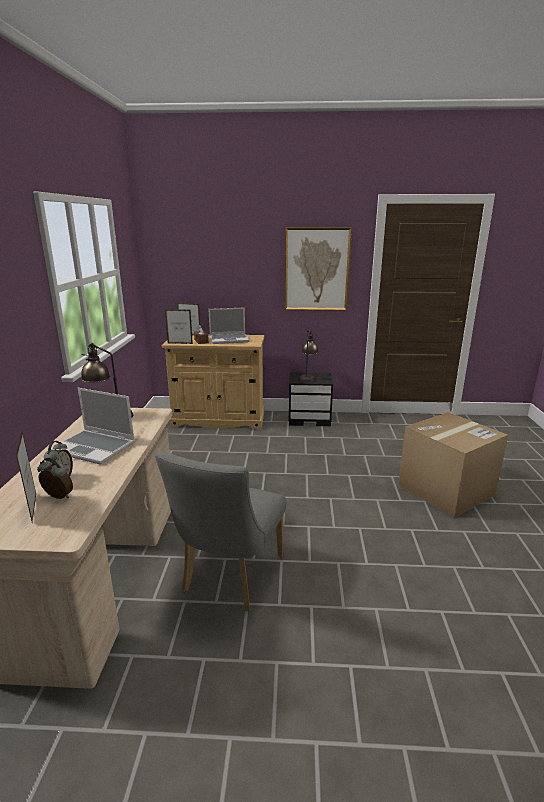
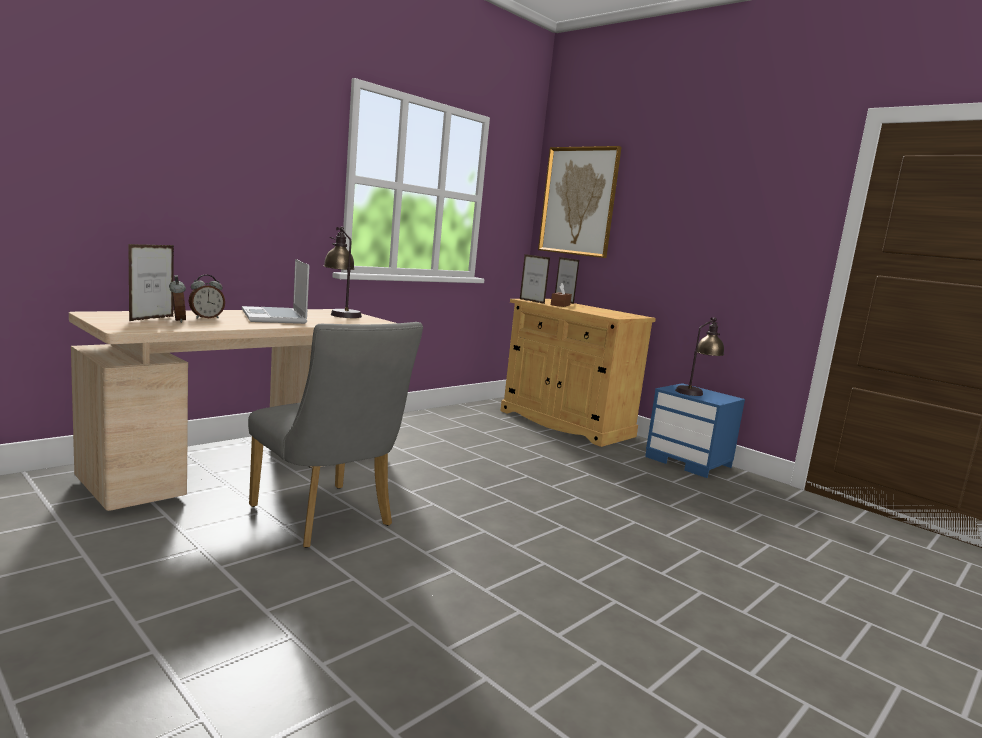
camera: 40 degrees right, 10 degrees down
(229, 339) = (597, 310): laptop -> none
(229, 578) = (327, 519): grey chair -> grey chair turned 105 degrees counterclockwise
(309, 418) = (689, 462): black nightstand -> blue nightstand
(316, 269) = (748, 227): picture -> picture (579, 201)
(446, 490) = (768, 602): cardboard box -> none

